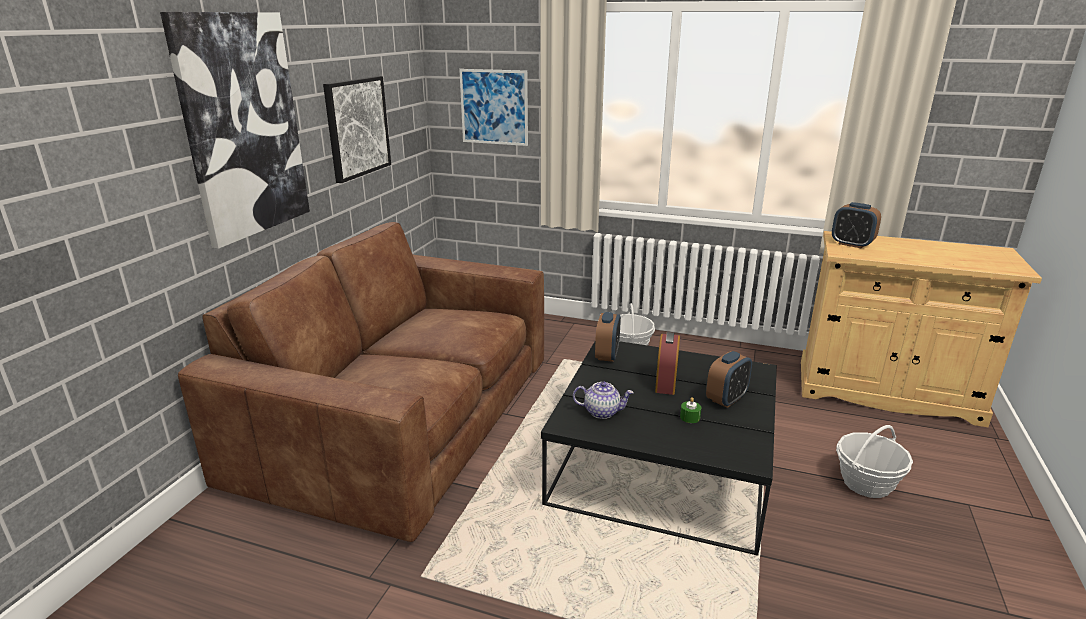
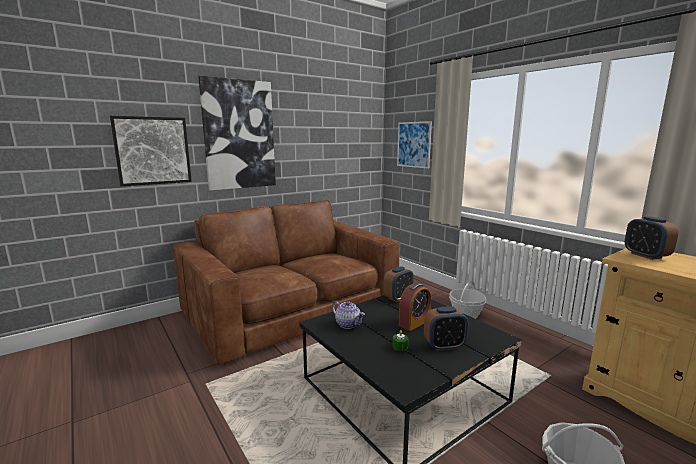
camera: 35 degrees right, 10 degrees down
(357, 127) = (321, 148): picture -> picture (153, 151)

